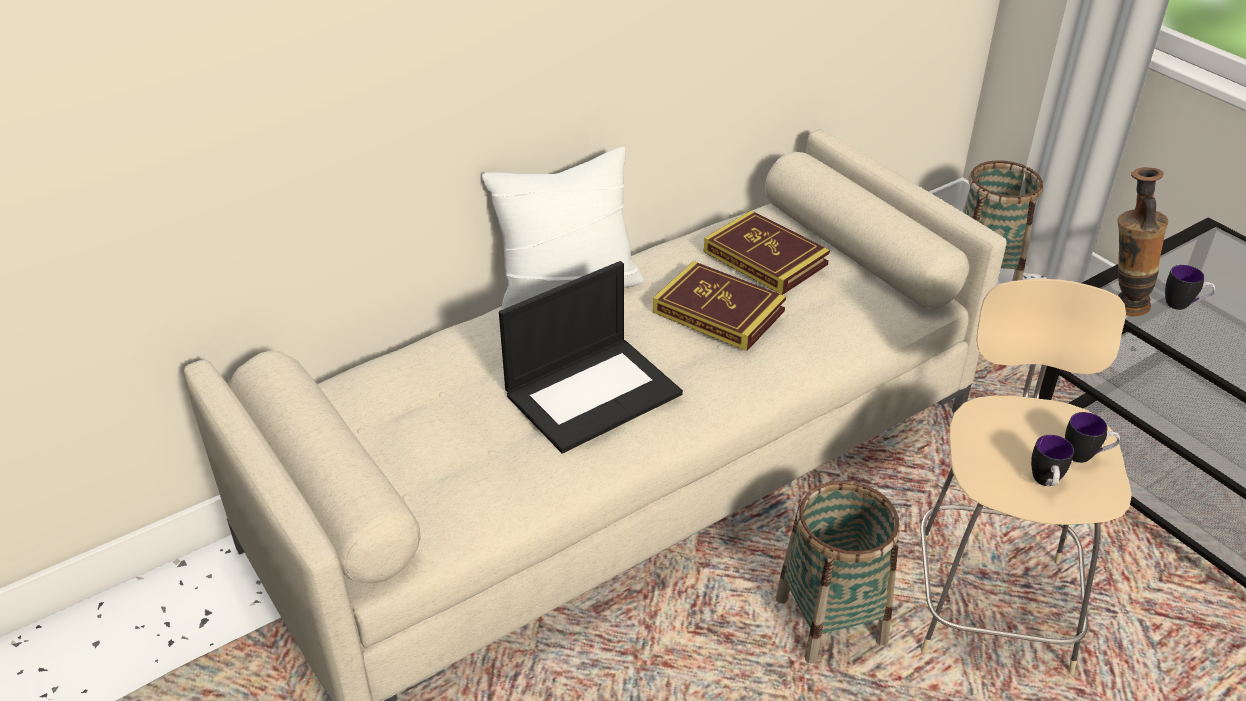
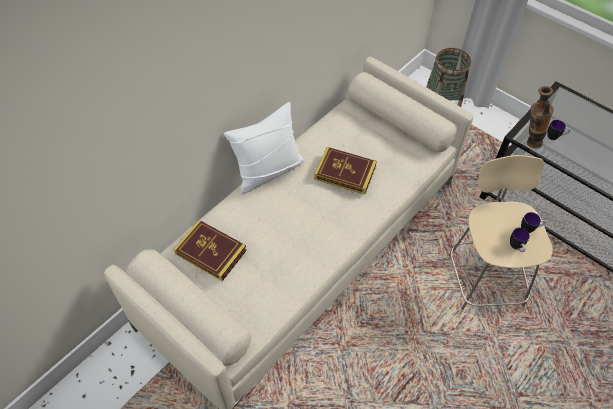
camera: 15 degrees left, 15 degrees up
(593, 392) = (301, 233): laptop -> none
(765, 258) = (357, 135): book -> book (211, 252)
(830, 620) = (417, 306): basket -> none

